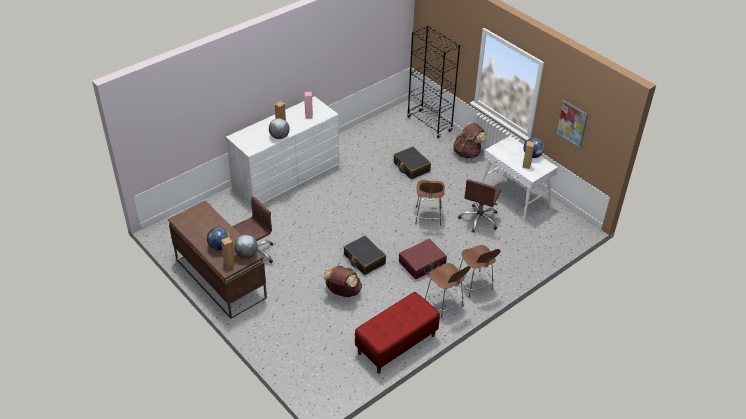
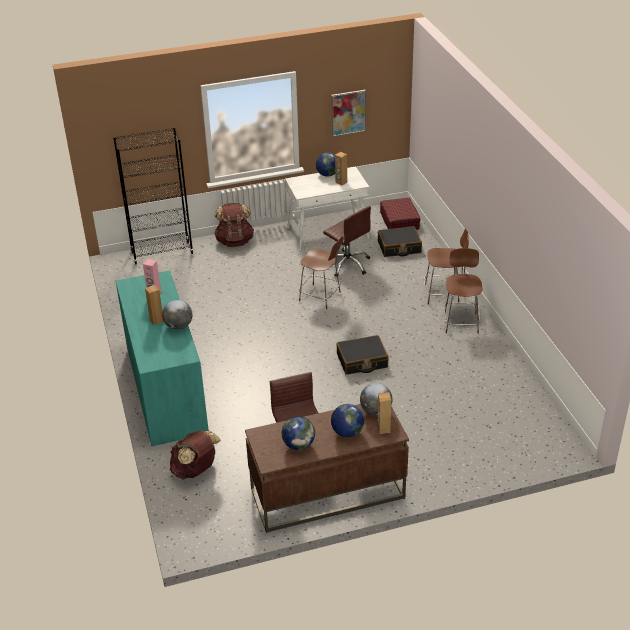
camera: 65 degrees left, 5 degrees down
(199, 227) = (299, 445): none -> globe
(286, 175) = (166, 389): white dresser -> turquoise dresser
(343, 292) = (406, 391): brown backpack -> brown backpack (195, 470)
(396, 344) = (504, 370): red bench -> none
(411, 167) = (228, 286): black suitcase -> black suitcase (399, 247)
(422, 263) = (392, 320): red suitcase -> red suitcase (399, 221)
(444, 304) = (461, 322): brown chair -> brown chair turned 75 degrees counterclockwise

